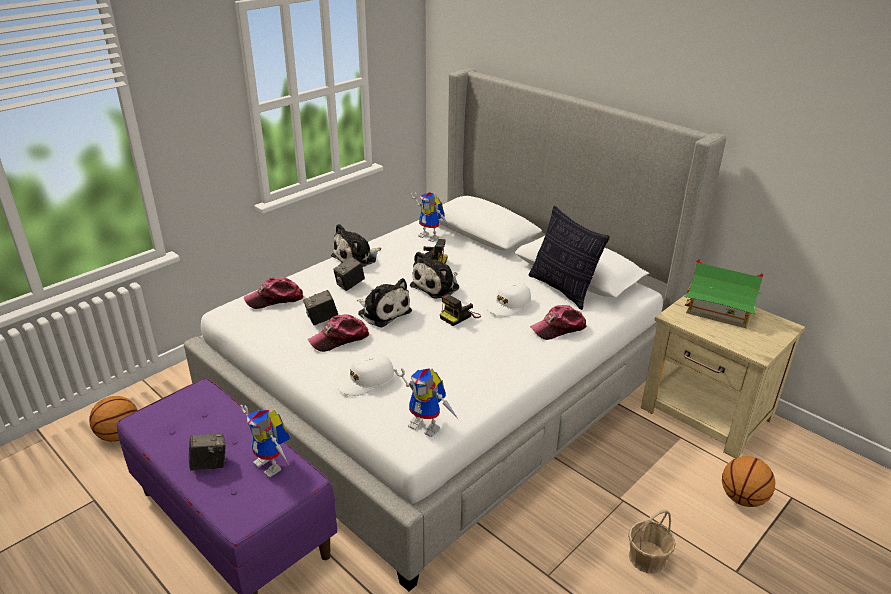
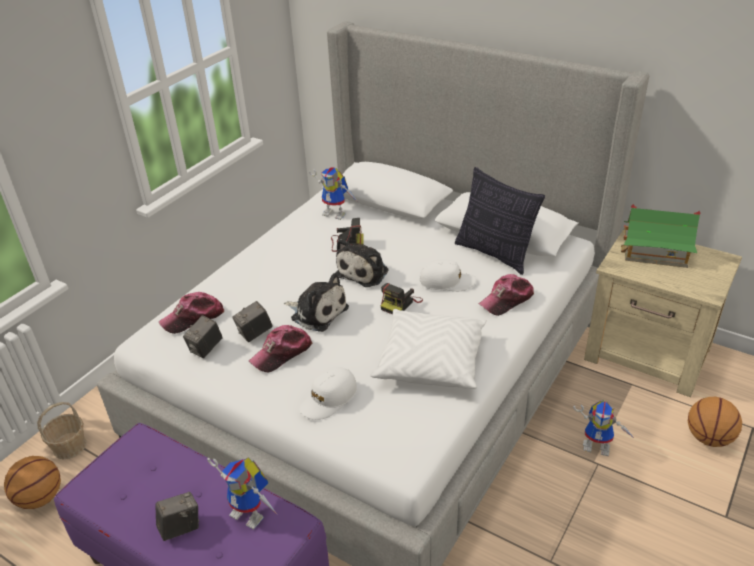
camera: 10 degrees left, 5 degrees up
(350, 285) = (270, 286): camera -> camera (206, 349)
(356, 258) = (265, 252): plush toy -> none
(428, 425) = (414, 439): toy robot -> toy robot (599, 446)
(468, 366) = (430, 361): none -> white pillow
(509, 305) = (447, 282): white cap -> white cap turned 120 degrees counterclockwise
(647, 558) = (640, 521): basket -> basket (70, 446)

